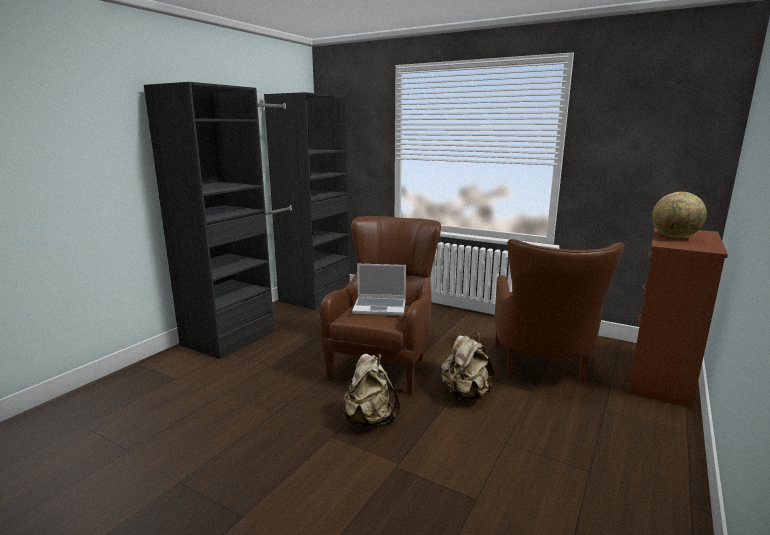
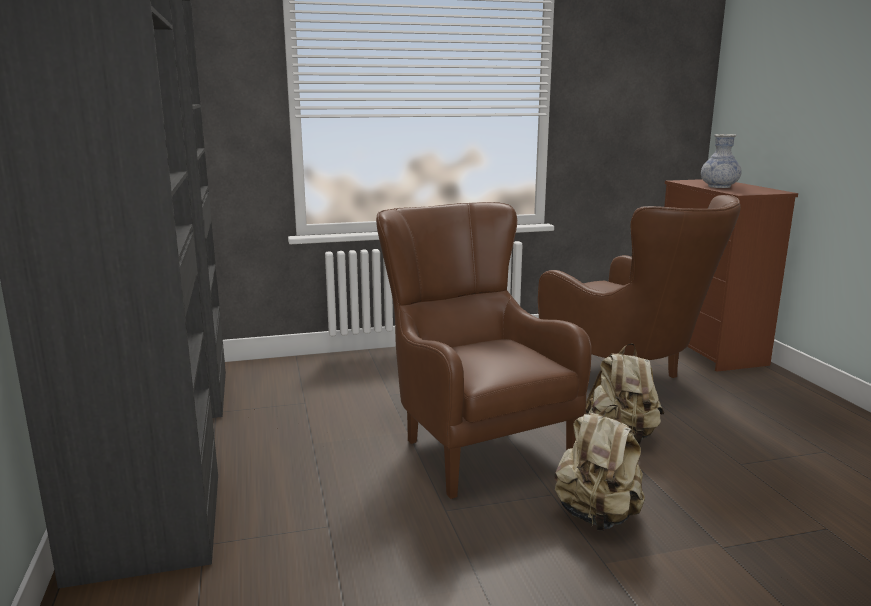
camera: 45 degrees left, 0 degrees up
(380, 307) = (493, 350): laptop -> none
(675, 237) = (719, 187): globe -> vase

